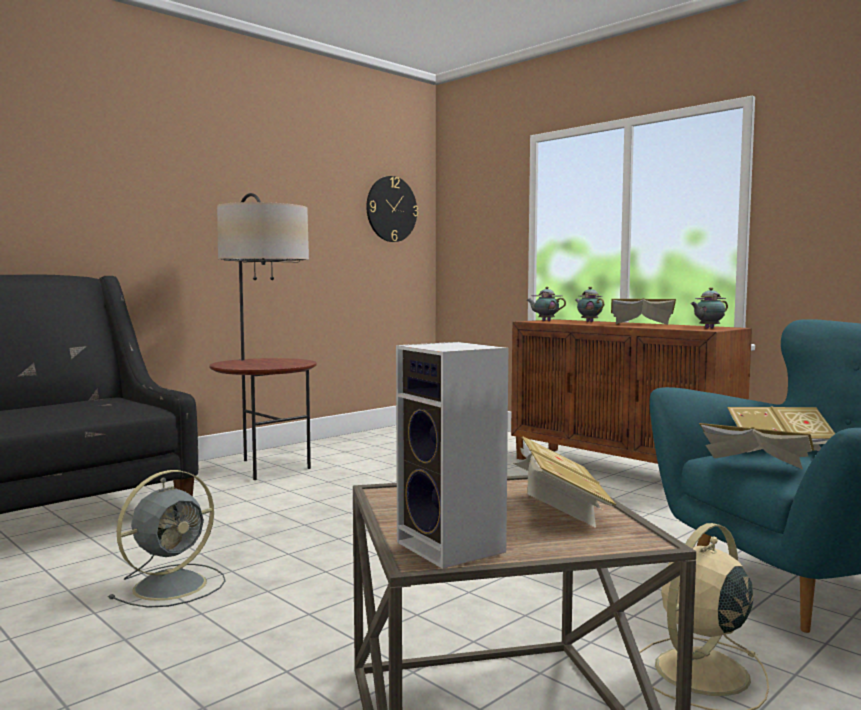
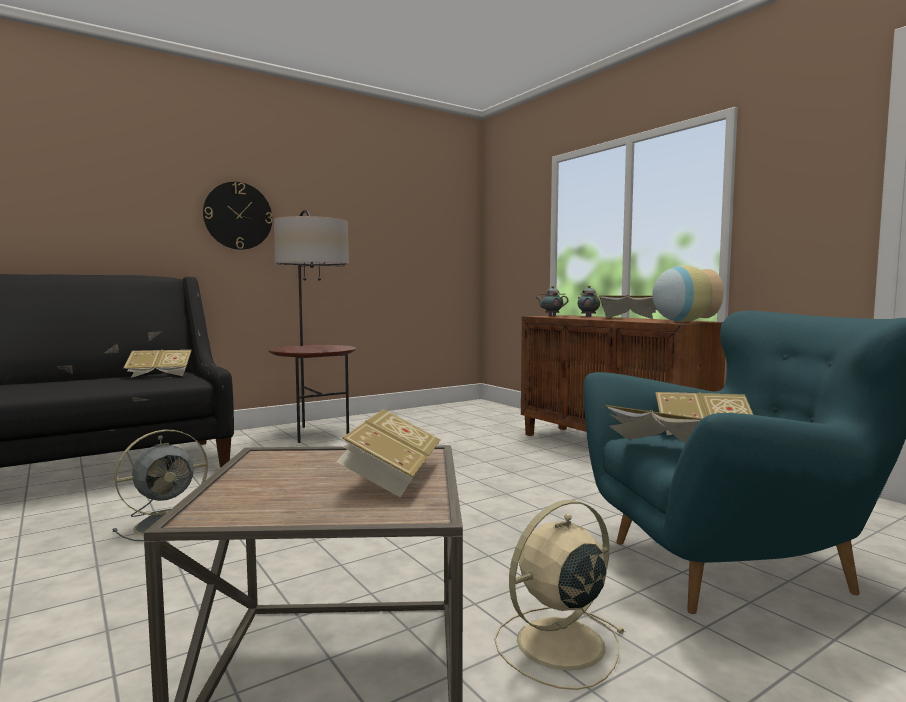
camera: 10 degrees right, 0 degrees up
(92, 403) = (159, 375): none -> book
(391, 209) = (440, 224): wall clock -> wall clock (238, 216)
(454, 548) = (240, 508): speaker -> none
(708, 328) = (682, 321): teapot -> vase

